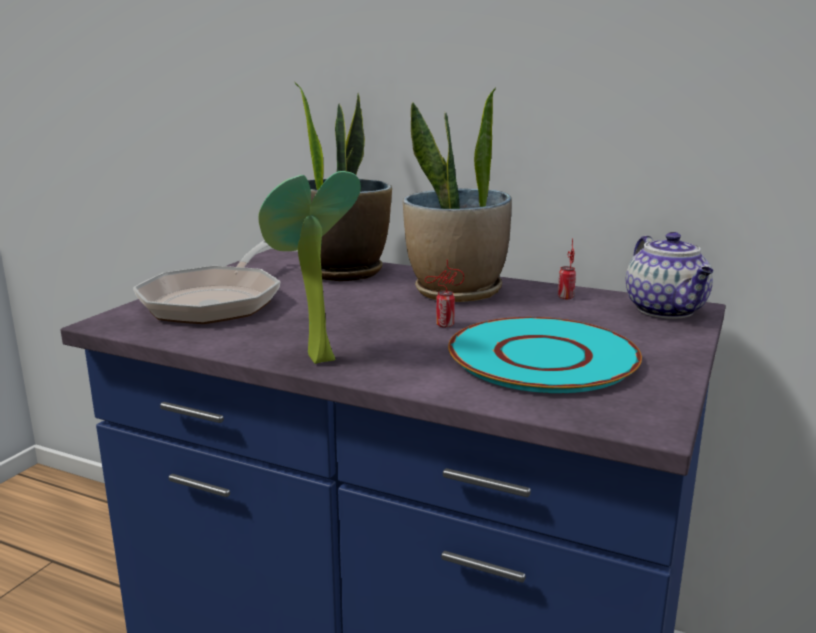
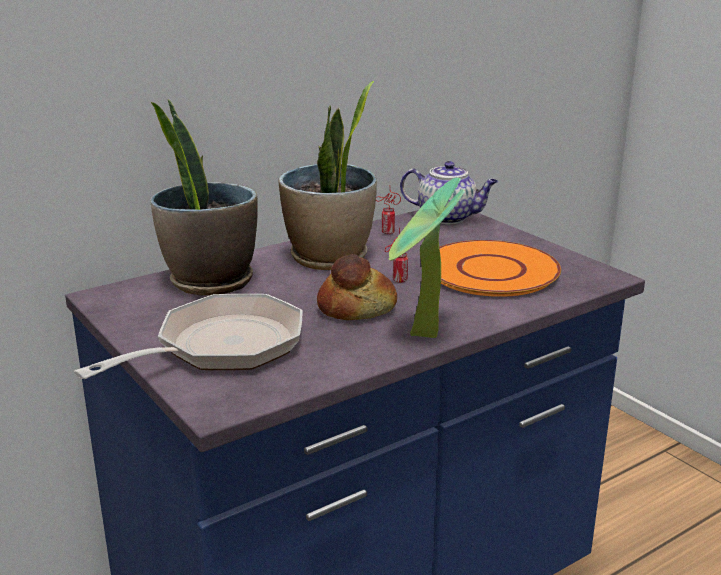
camera: 60 degrees left, 5 degrees up
(216, 301) = (221, 348): frying pan -> frying pan turned 90 degrees counterclockwise
(350, 323) = (357, 308): none -> bread
(544, 357) = (491, 270): turquoise plate -> orange plate

